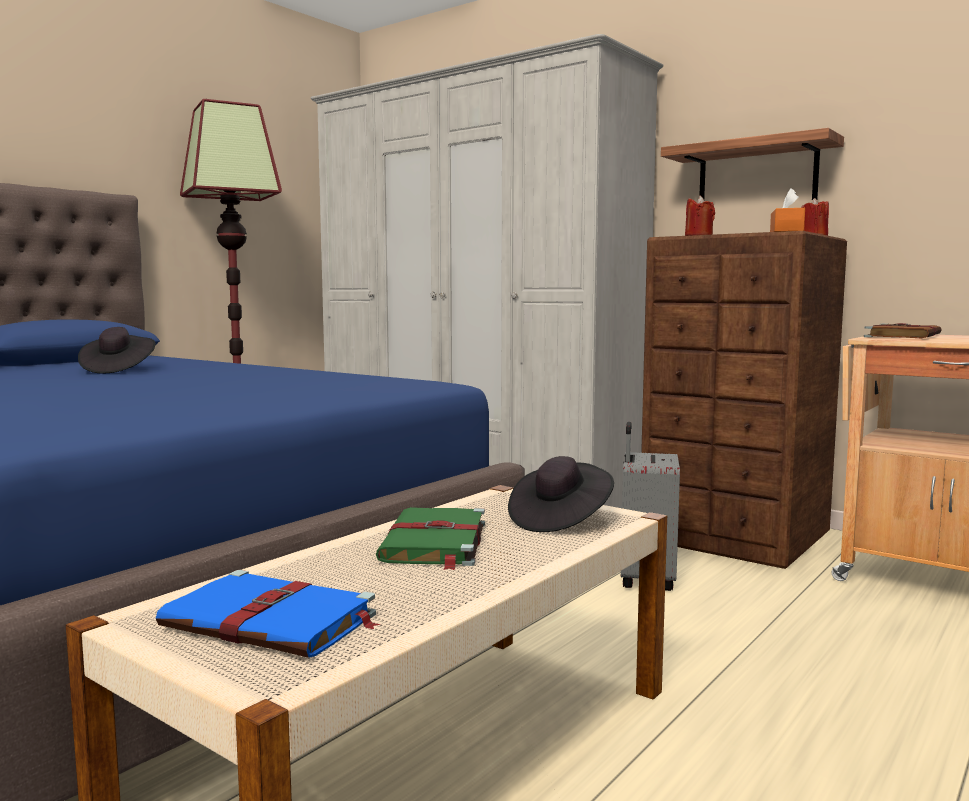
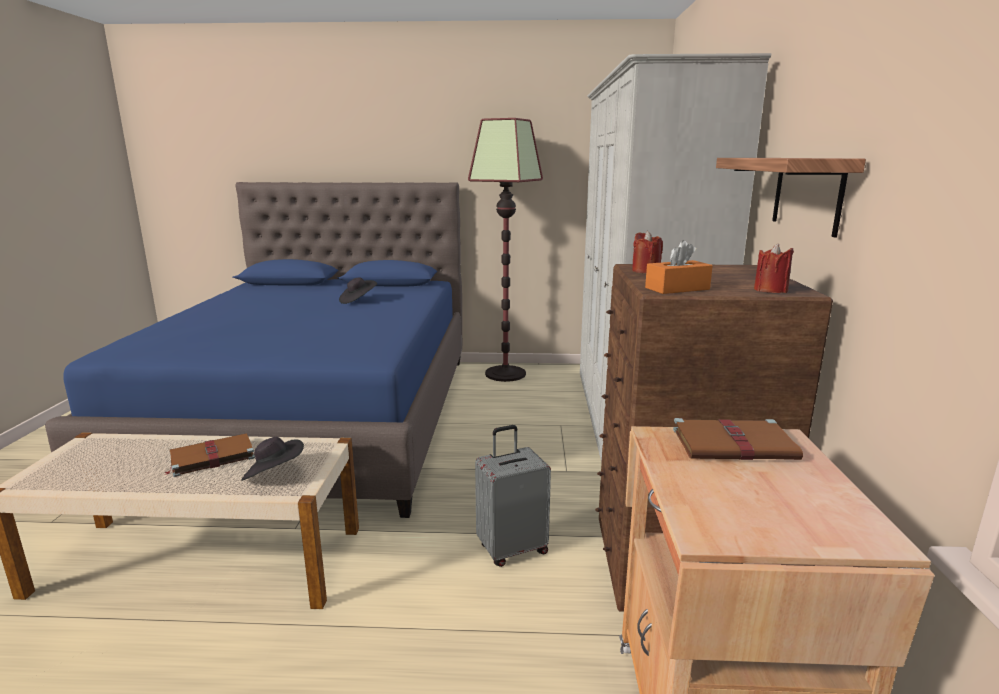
camera: 55 degrees right, 10 degrees up
(272, 622) = (84, 462): blue book -> none
(434, 542) = (211, 457): green book -> brown book

